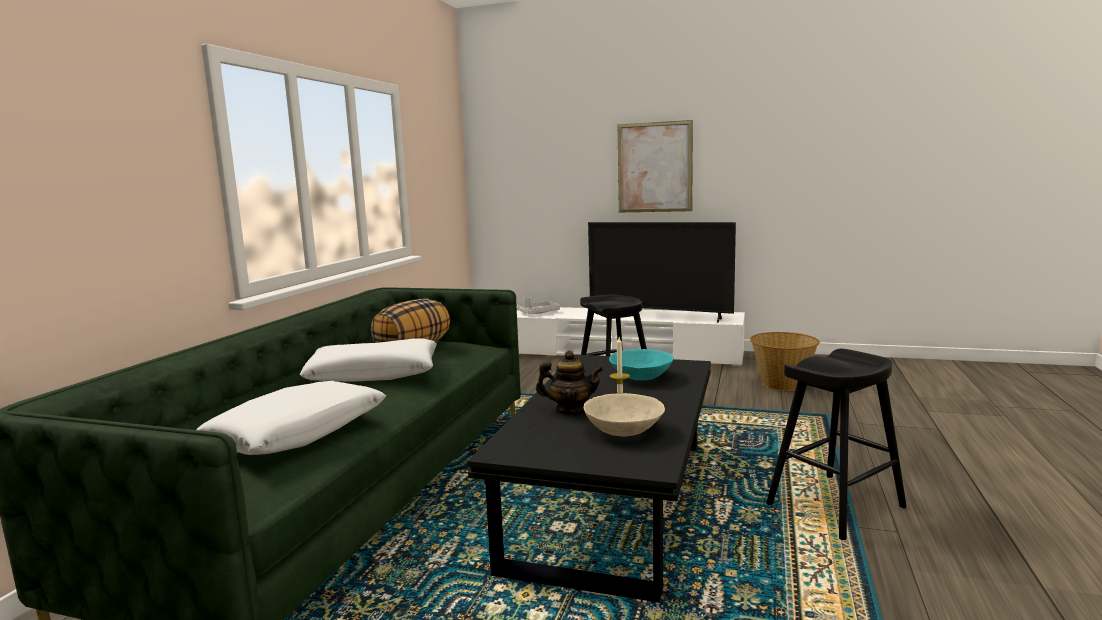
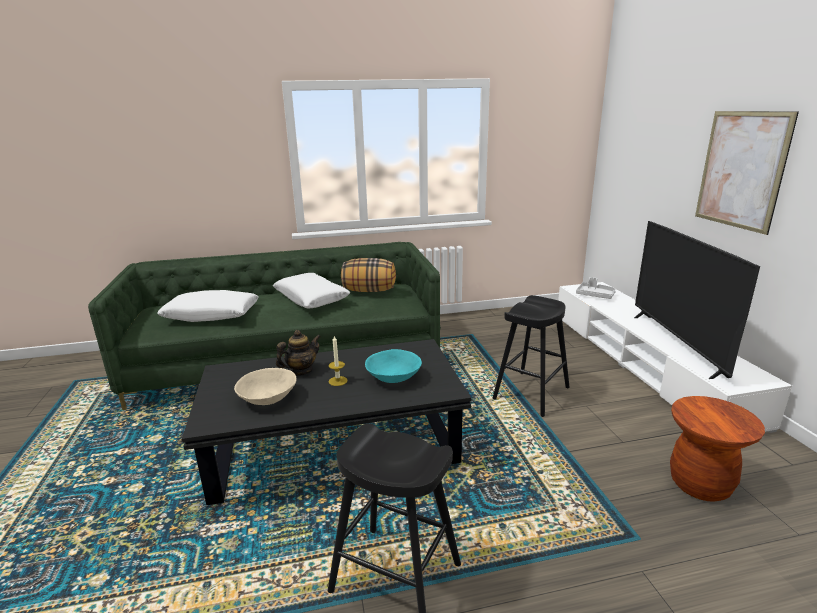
camera: 60 degrees right, 10 degrees up
(570, 410) = (301, 371): teapot -> teapot turned 105 degrees counterclockwise
(782, 384) = (700, 484): basket -> brown stool

